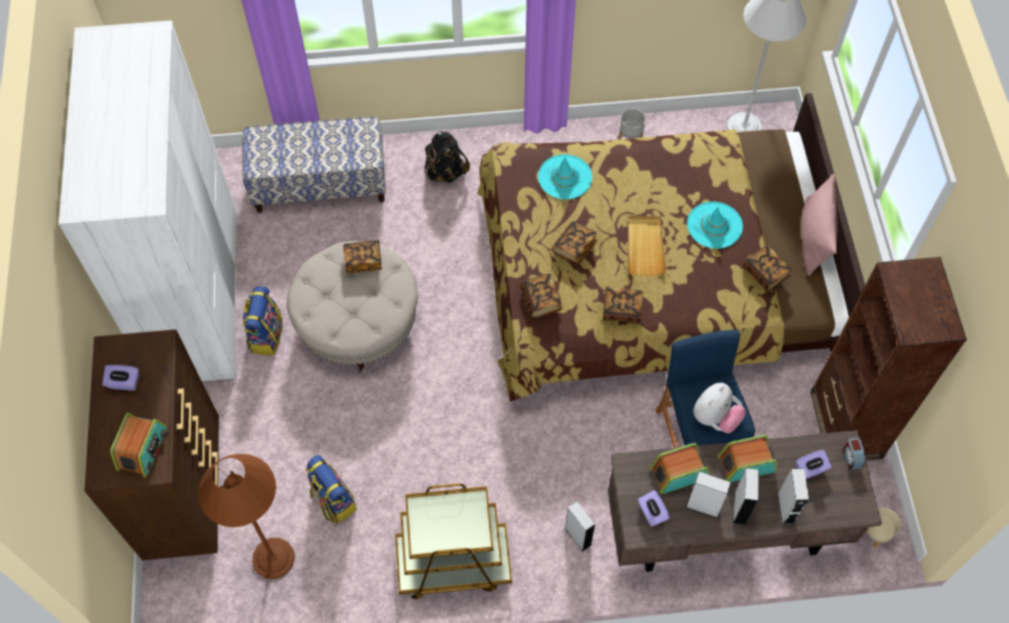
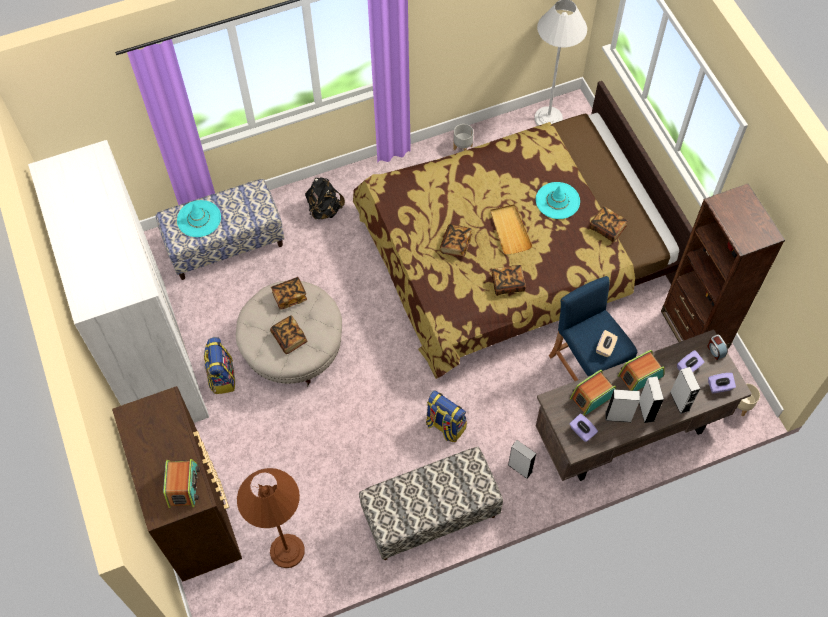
camera: 15 degrees left, 0 degrees up
(124, 383) = (150, 438): purple tissue box -> purple tissue box (719, 387)
(332, 500) = (319, 493): backpack -> backpack (445, 426)
(453, 563) = (430, 515): brown cart -> bench
(541, 301) = (443, 292): book -> book (289, 338)
(565, 177) = (430, 191): turquoise hat -> turquoise hat (199, 219)
(715, 418) = (605, 348): plush toy -> beige tissue box
(814, 237) = (634, 191): pink pillow -> none

